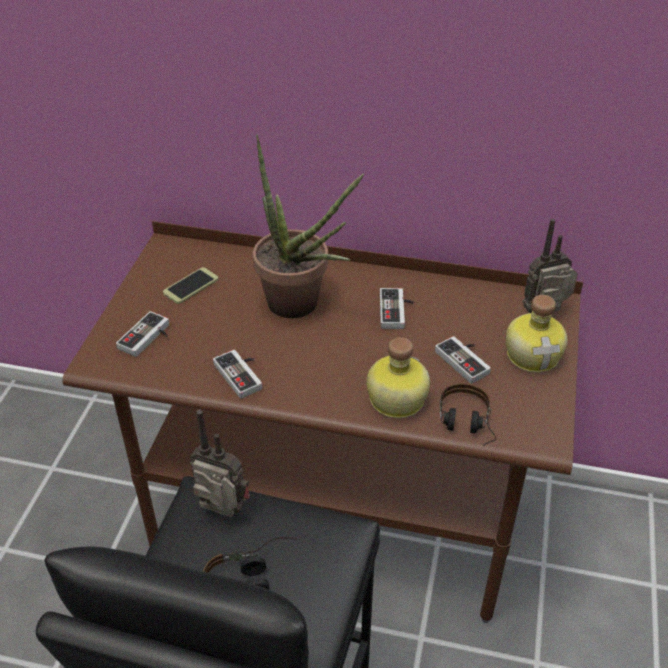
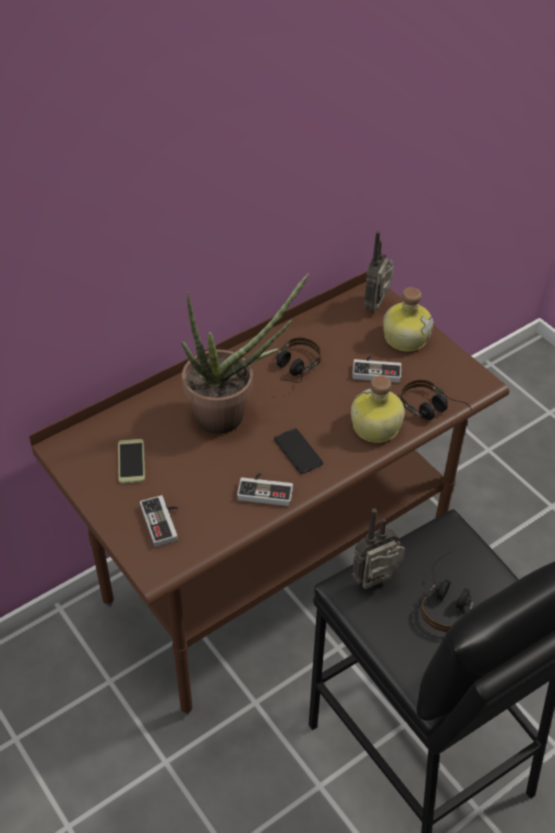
camera: 50 degrees left, 5 degrees up
(307, 368) = (298, 451): none -> phone
(397, 311) = (293, 370): game controller -> headphones

